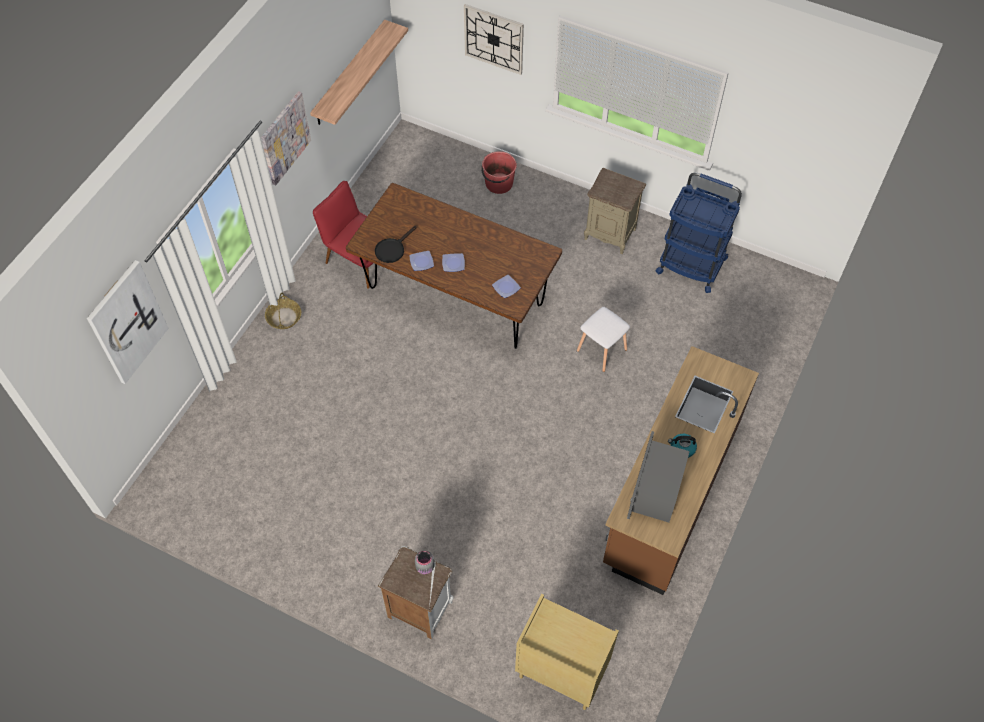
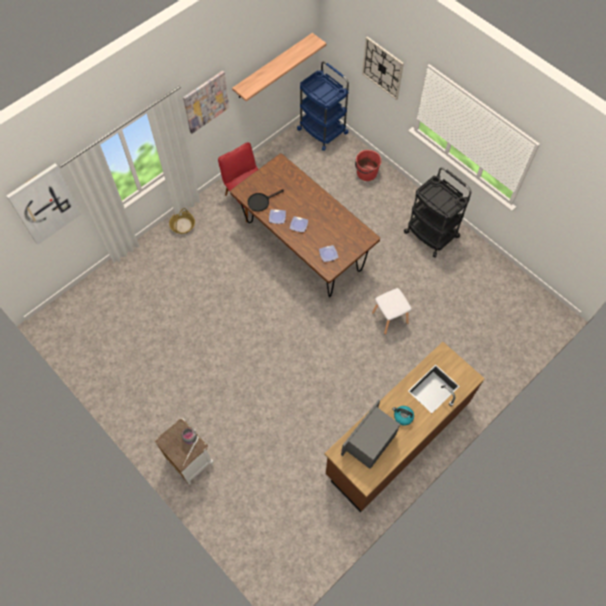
camera: 20 degrees right, 5 degrees up
(560, 673) = (266, 541): beige cabinet -> none
(610, 235) = (430, 234): beige nightstand -> black cart
(690, 266) = (480, 275): blue cart -> blue cart (322, 131)

